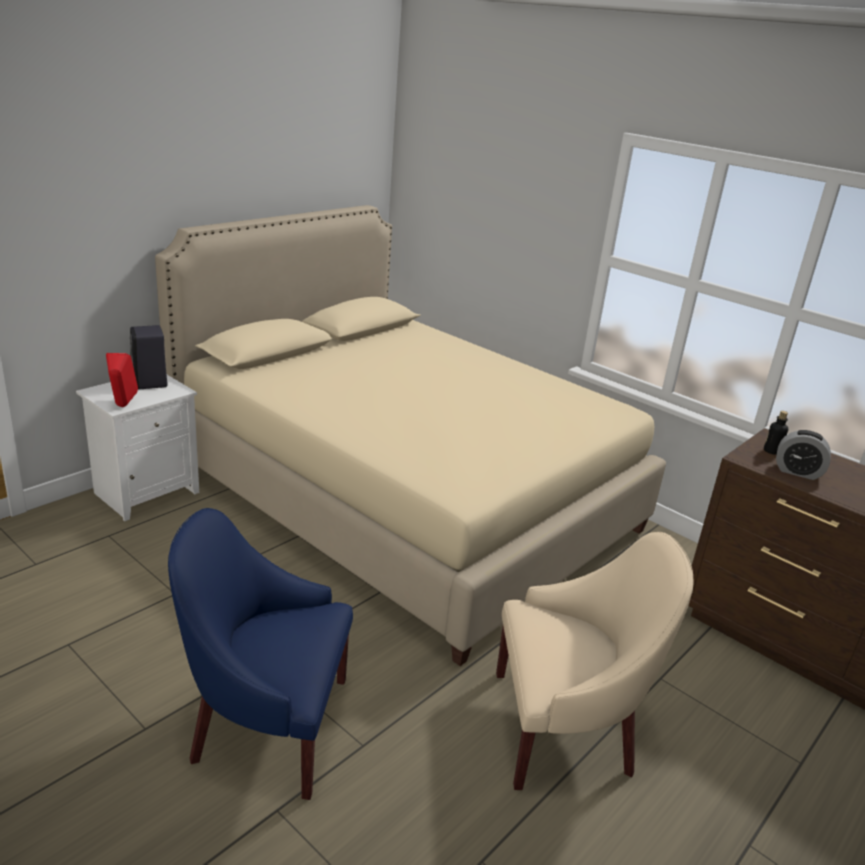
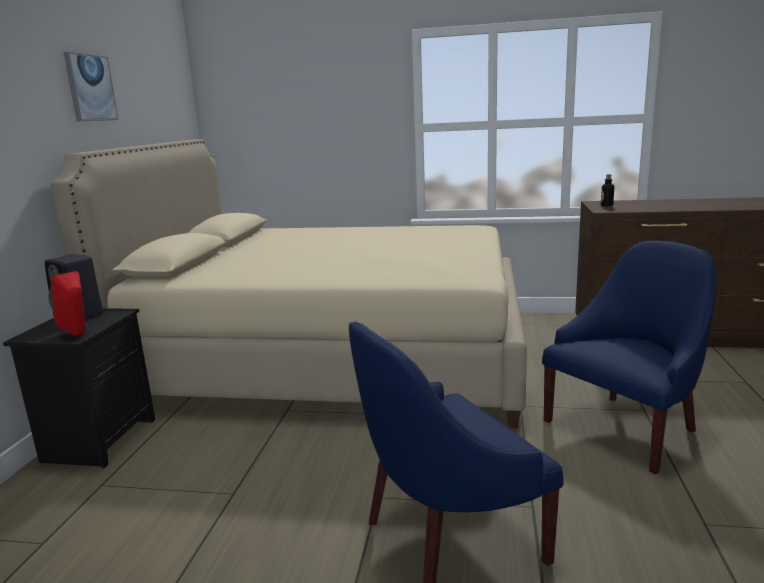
camera: 30 degrees left, 10 degrees down
(147, 492) = (99, 439): white nightstand -> black nightstand
(231, 158) = (90, 88): none -> picture
(565, 728) = (625, 427): beige armchair -> blue armchair
(797, 472) = (636, 207): alarm clock -> none

